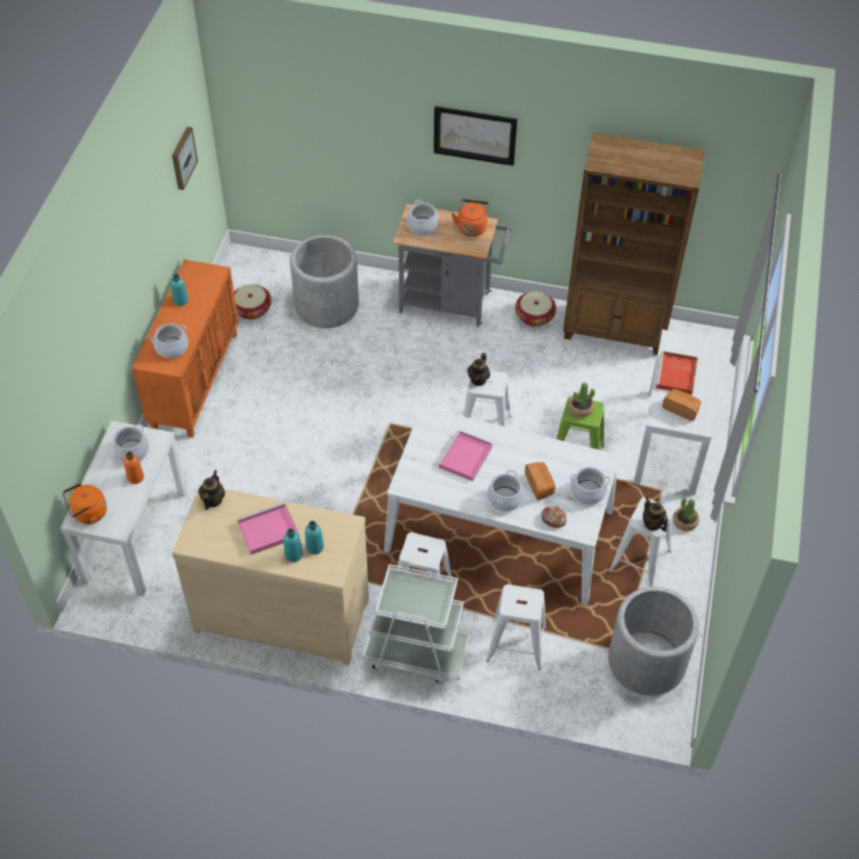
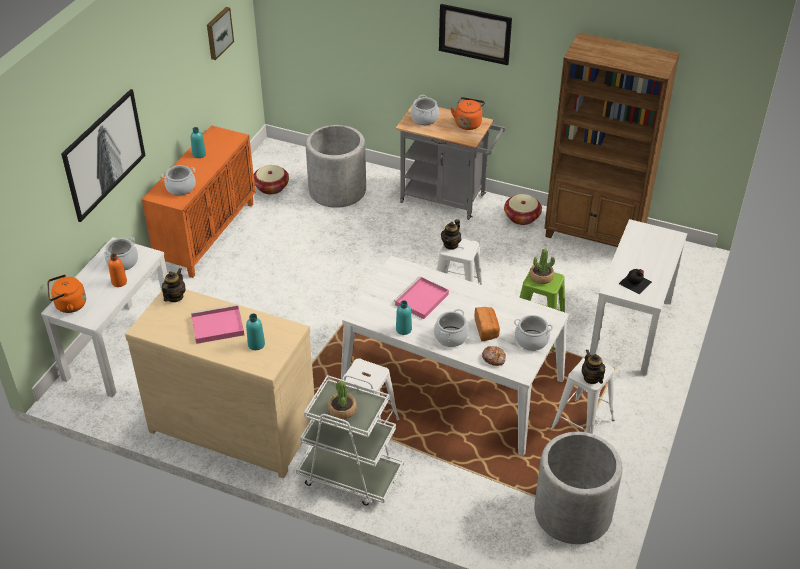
camera: 10 degrees right, 10 degrees down
(97, 339) = (104, 154): none -> picture
(293, 554) = (235, 348): turquoise bottle -> turquoise bottle (403, 329)
(517, 644) = (448, 481): white stool -> none
(676, 375) = (636, 256): red tray -> none
(681, 409) = (635, 283): bread -> black bottle
(685, 521) = (632, 397): potted plant -> potted plant (342, 410)

